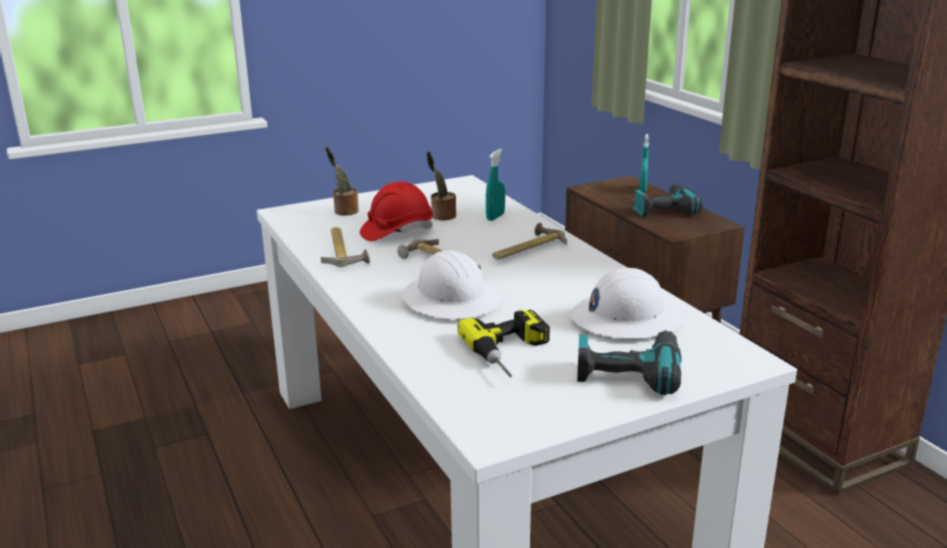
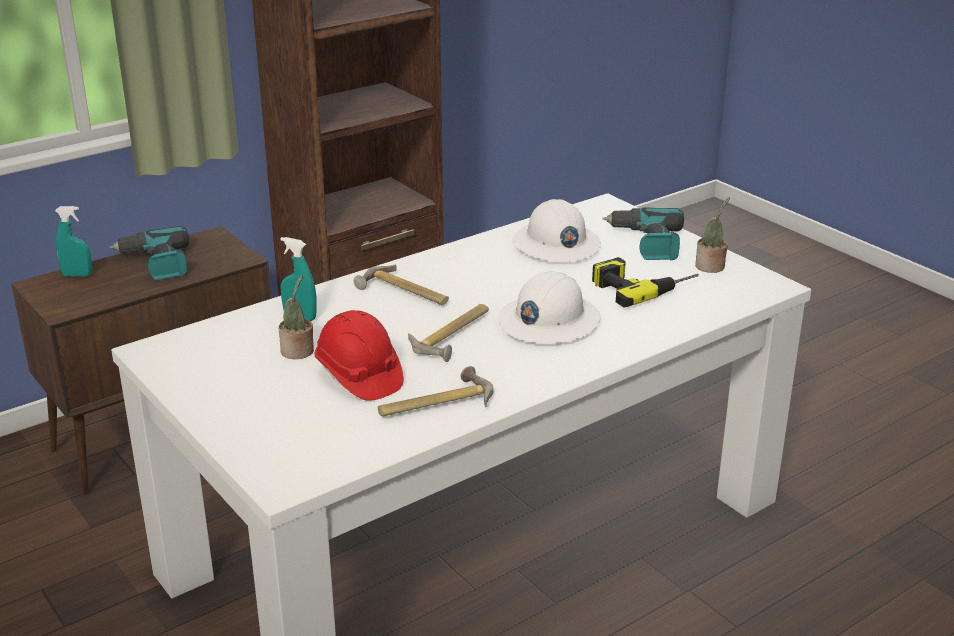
camera: 100 degrees left, 5 degrees up
(344, 211) = (280, 428): potted plant -> potted plant (711, 267)

